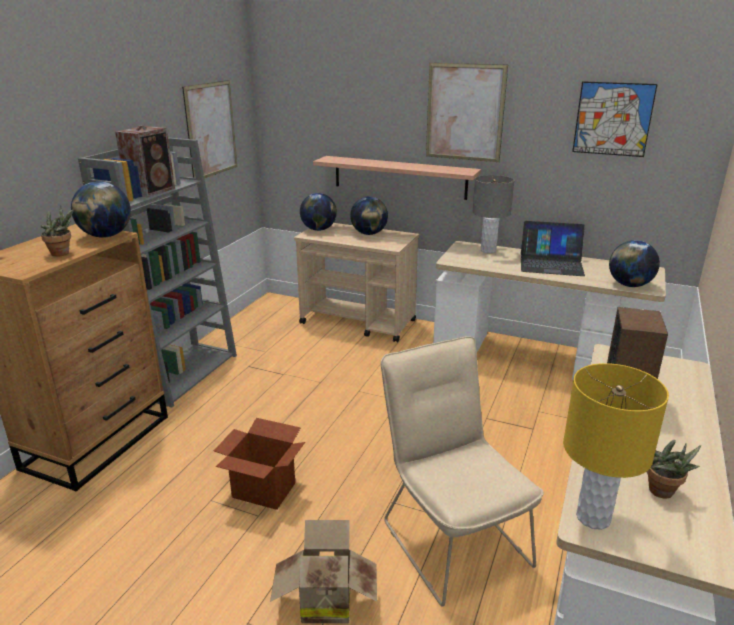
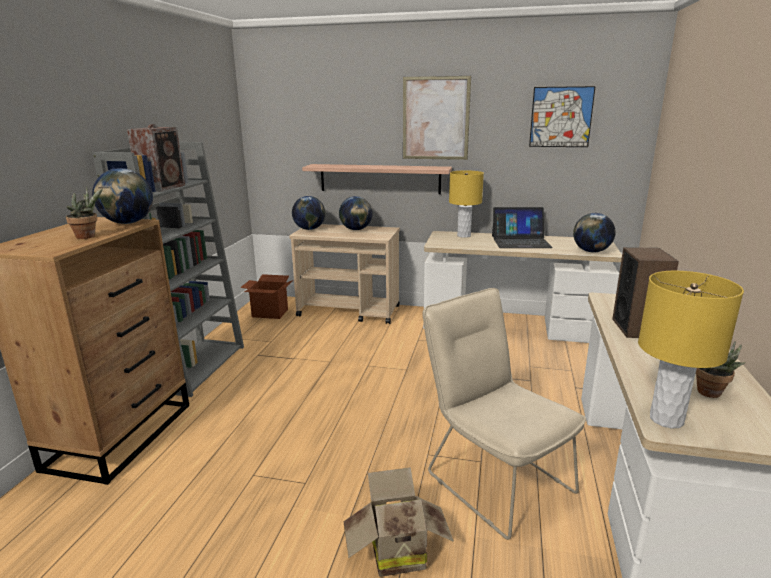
camera: 10 degrees left, 5 degrees down
(211, 129) = (208, 140): picture -> none
(263, 490) = (303, 459): cardboard box -> cardboard box (269, 313)
(488, 250) = (464, 236): grey table lamp -> yellow table lamp

